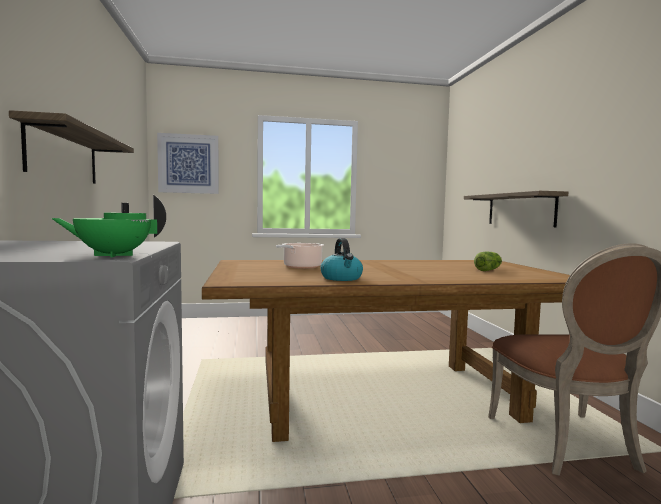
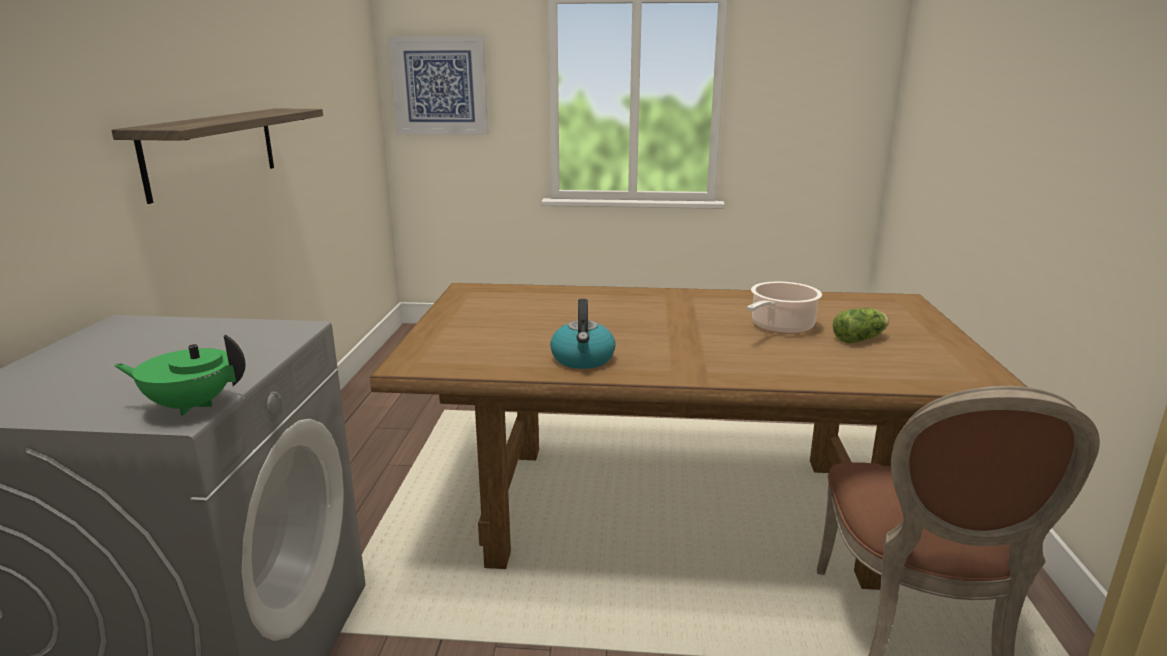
camera: 15 degrees right, 15 degrees up
(301, 267) = (551, 315): cooking pot -> cooking pot (780, 327)
(520, 209) = (989, 198): shelf -> none

